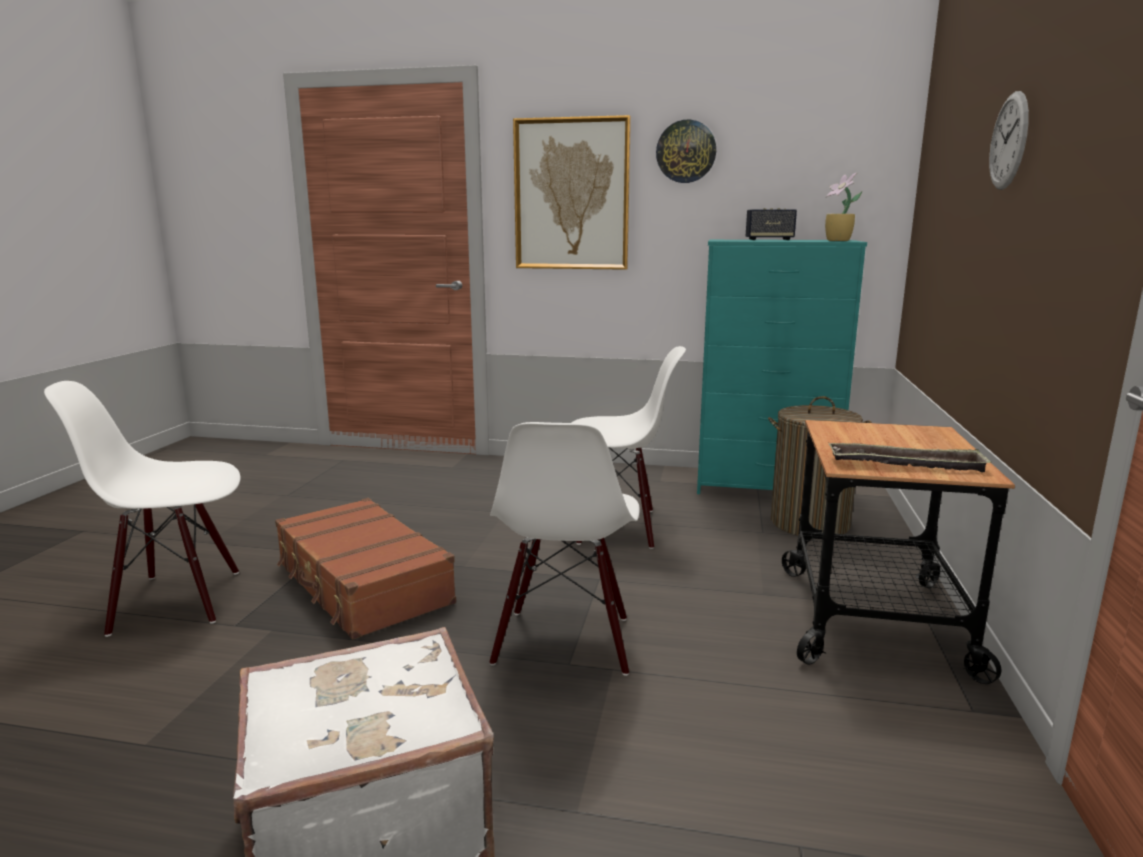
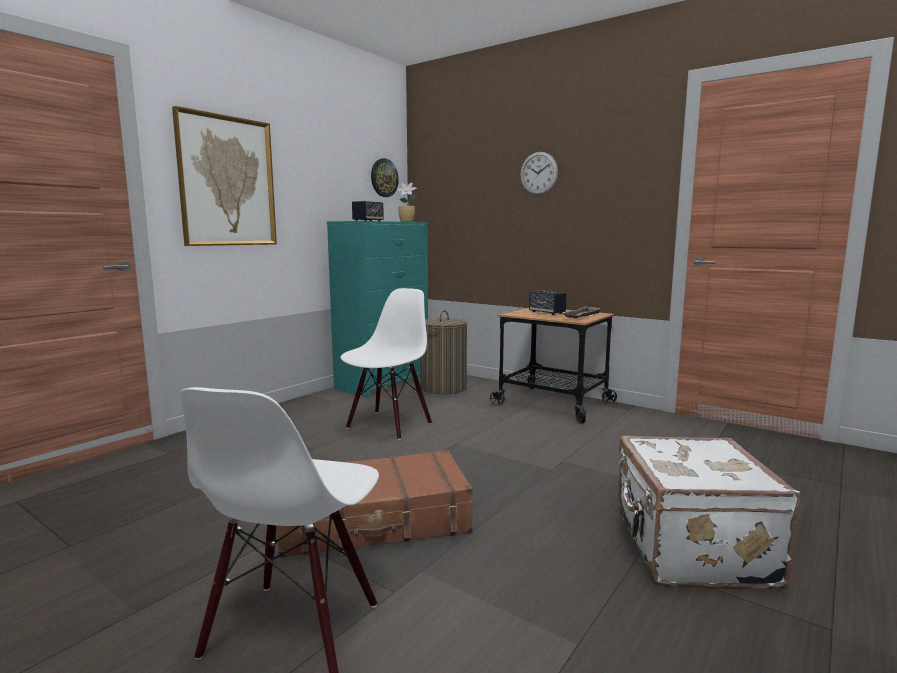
camera: 65 degrees left, 5 degrees down
(564, 642) = (525, 466): white chair -> none
(686, 151) = (303, 157): wall clock -> wall clock (384, 178)
(891, 441) = (547, 313): none -> speaker

